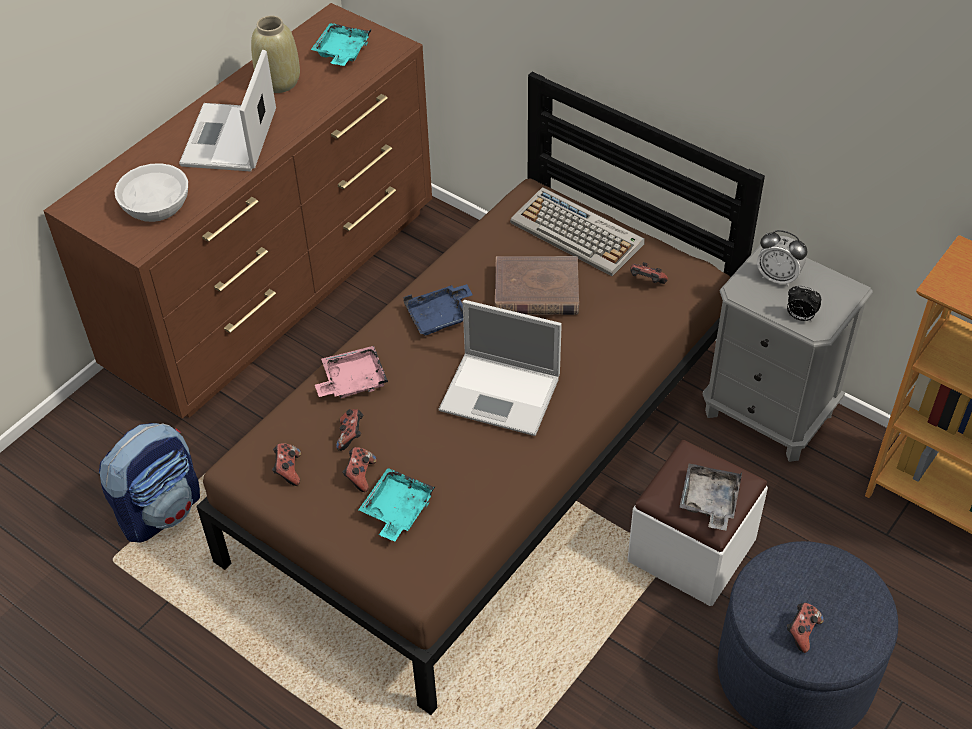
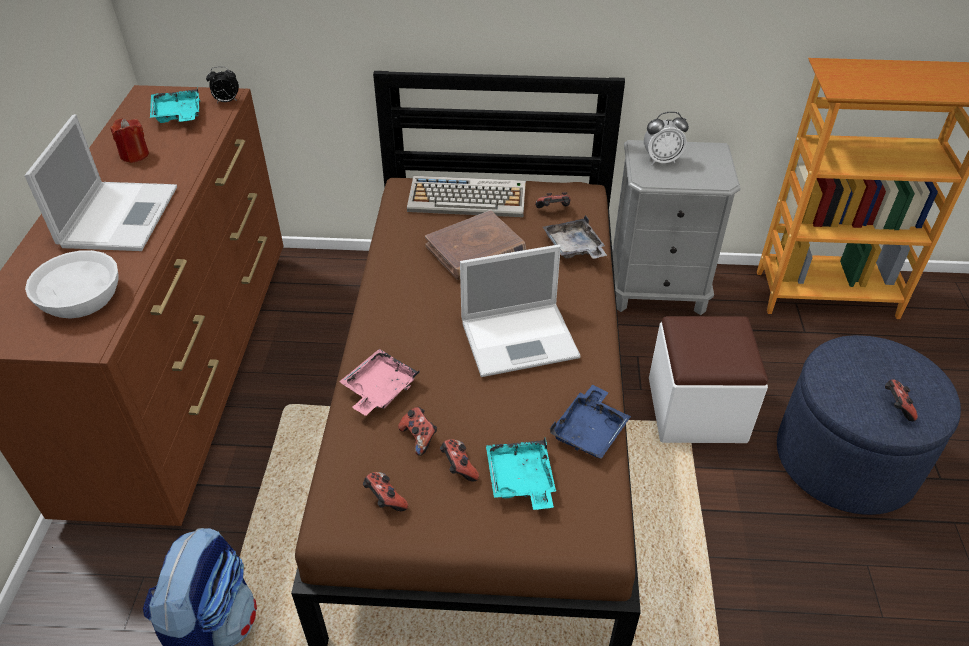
camera: 35 degrees left, 5 degrees down
(229, 140) = (120, 215): laptop -> laptop turned 150 degrees counterclockwise
(279, 82) = (134, 155): beige vase -> red candle
(440, 317) = (412, 303): blue tray -> blue tray (590, 431)
(709, 502) = (730, 350): grey tray -> grey tray (574, 248)
(800, 317) = (704, 178): alarm clock -> alarm clock (226, 101)

